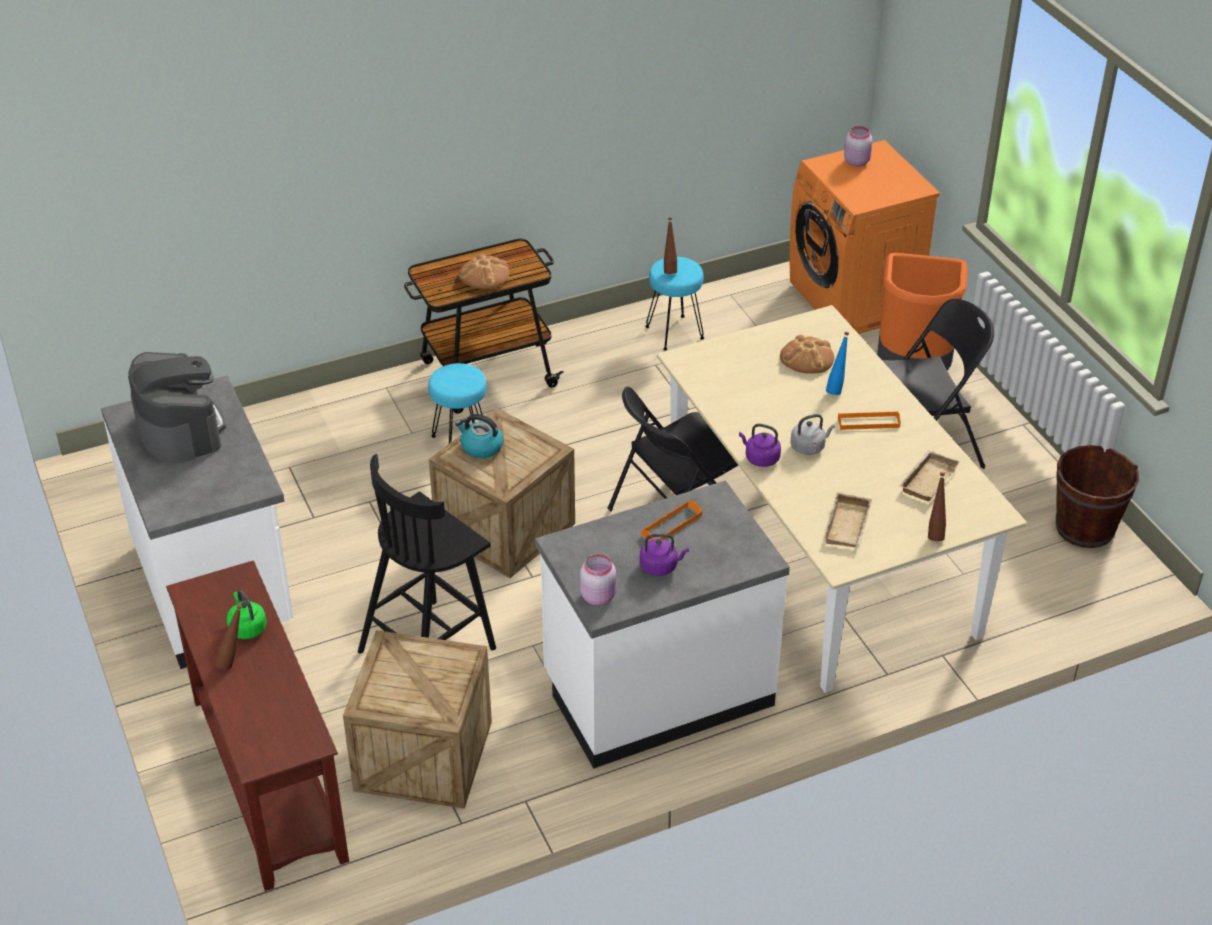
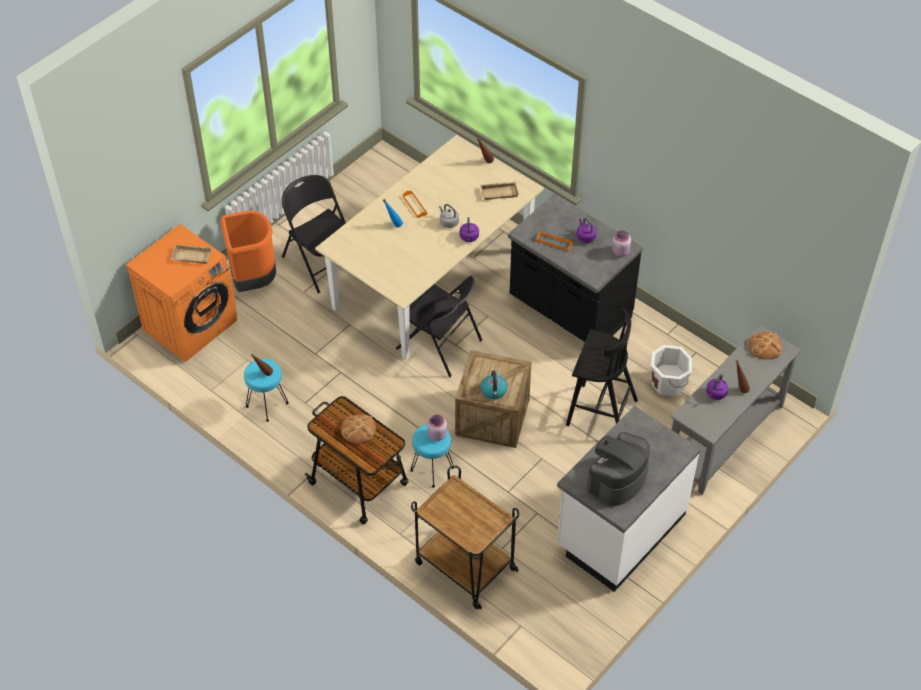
camera: 115 degrees left, 10 degrees up
(247, 627) = (715, 394): green kettle -> purple kettle
(267, 778) = (724, 438): brown console table -> grey console table
(294, 426) = (464, 565): none -> brown cart
(423, 756) = (668, 383): crate -> white bucket
(657, 691) = (569, 310): white counter -> black counter
(807, 358) = (372, 244): bread -> bread (765, 346)
(856, 161) = (160, 270): pink jar -> pink jar (436, 435)
(927, 479) = (446, 174): beige tray -> beige tray (191, 257)
(1085, 528) = (354, 184): brown bucket -> none

